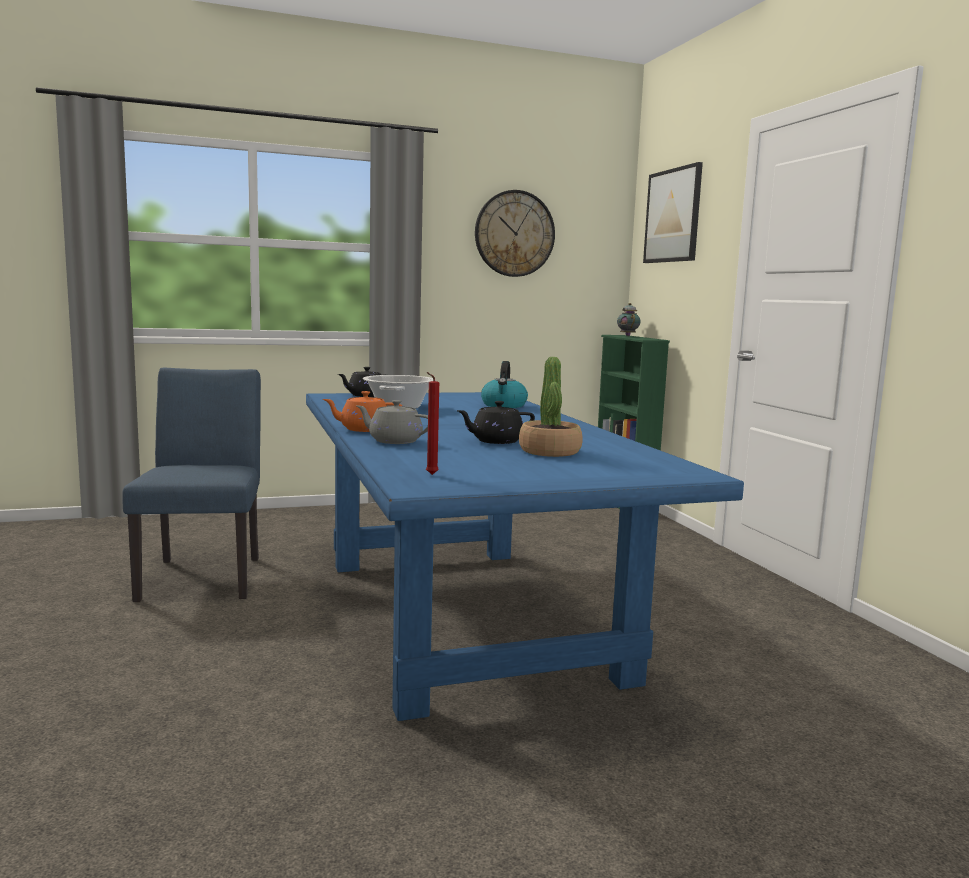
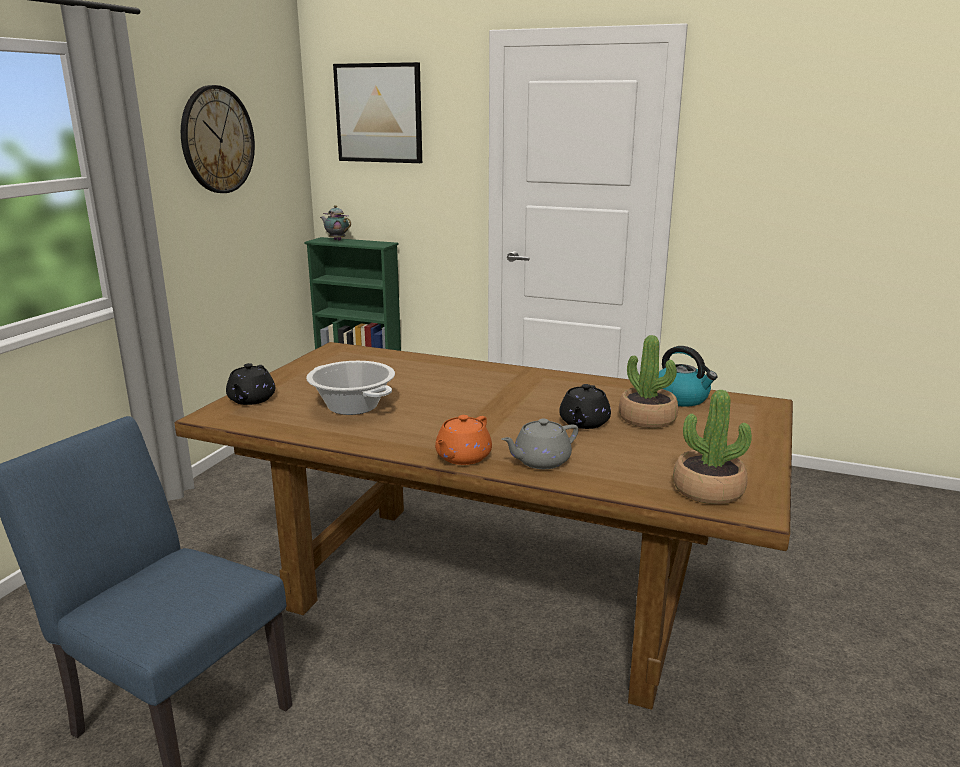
camera: 50 degrees left, 10 degrees up
(430, 475) = (708, 490): red candle -> potted plant
(465, 617) = (496, 589): blue dining table -> brown dining table
(504, 405) = (410, 366): kettle -> kettle (681, 398)

